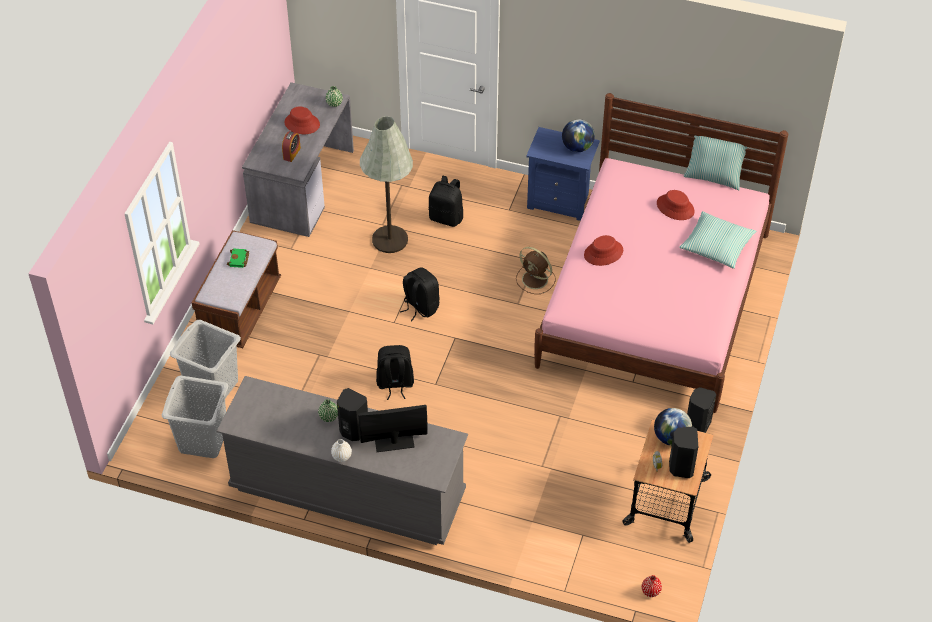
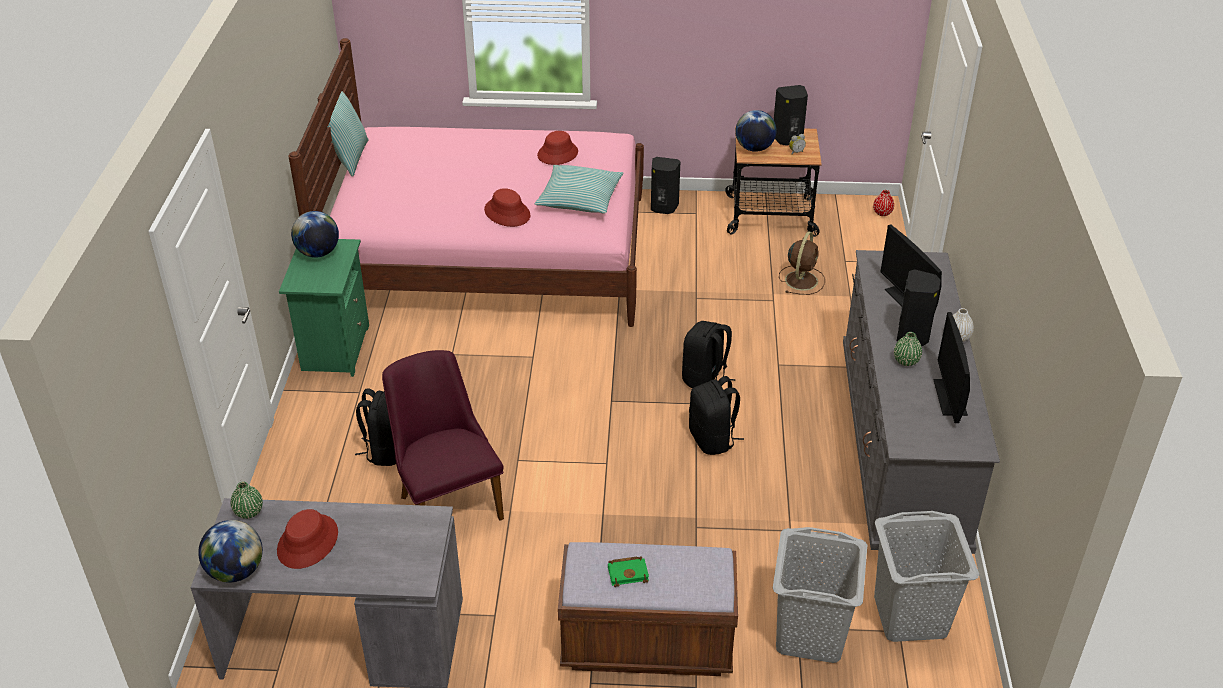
camera: 105 degrees left, 10 degrees down
(284, 427) = (950, 397): none -> monitor
(292, 153) = (388, 537): alarm clock -> none
(293, 97) = (236, 571): none -> globe
(390, 239) = (446, 501): grey floor lamp -> purple chair
(420, 307) = (569, 443): black backpack -> black backpack (705, 379)
(536, 280) = (486, 348): brown fan -> brown fan (801, 279)
(560, 201) = (334, 348): blue nightstand -> green nightstand
(675, 207) = (412, 173): red hat -> red hat (557, 154)
(716, 245) = (467, 143): pillow -> pillow (579, 198)

